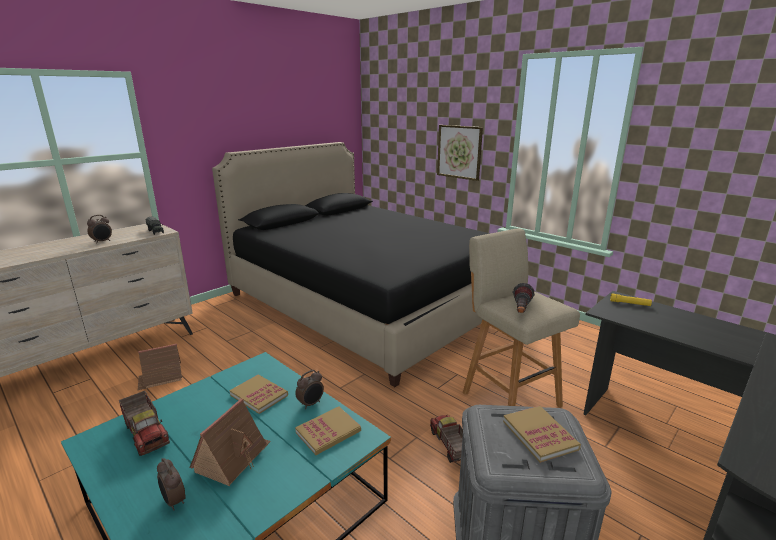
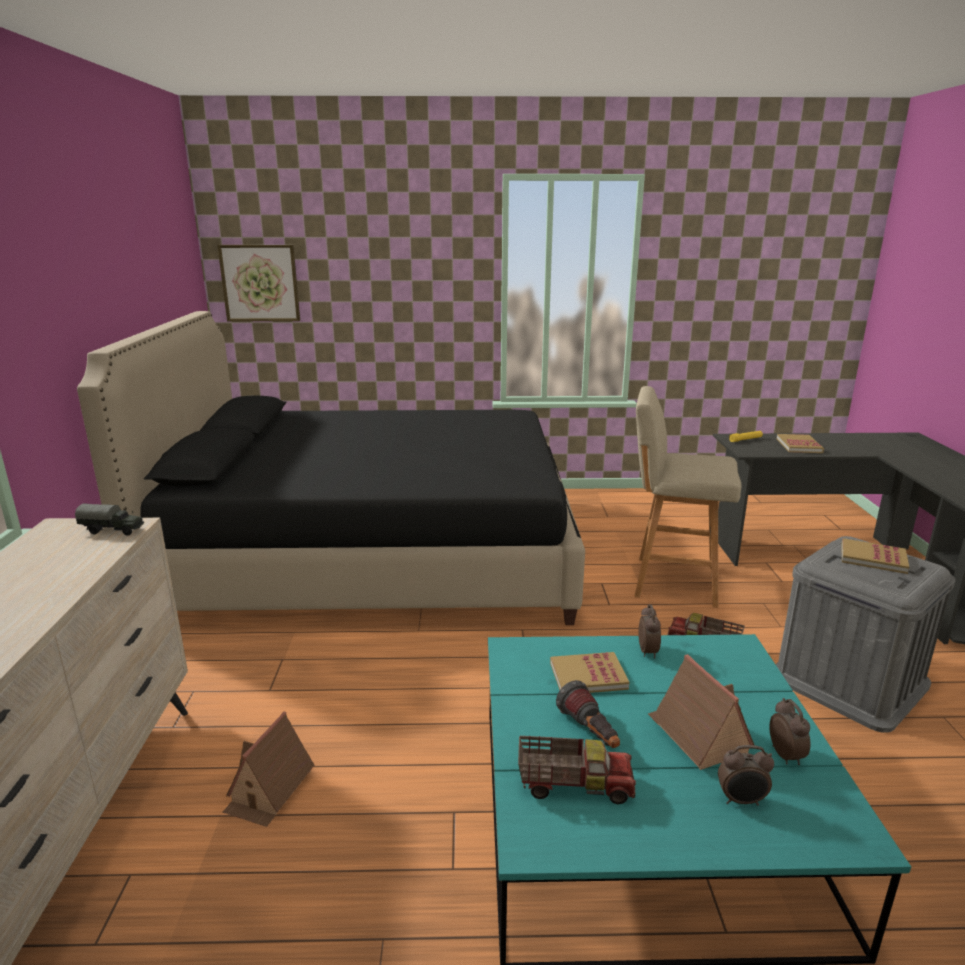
camera: 45 degrees left, 0 degrees up
(102, 241) = (56, 580): alarm clock -> alarm clock (786, 755)
(328, 432) = (712, 661): book -> book (799, 445)
(459, 152) = (416, 307): picture -> picture (260, 283)
(521, 310) = (709, 471): flashlight -> flashlight (590, 733)

